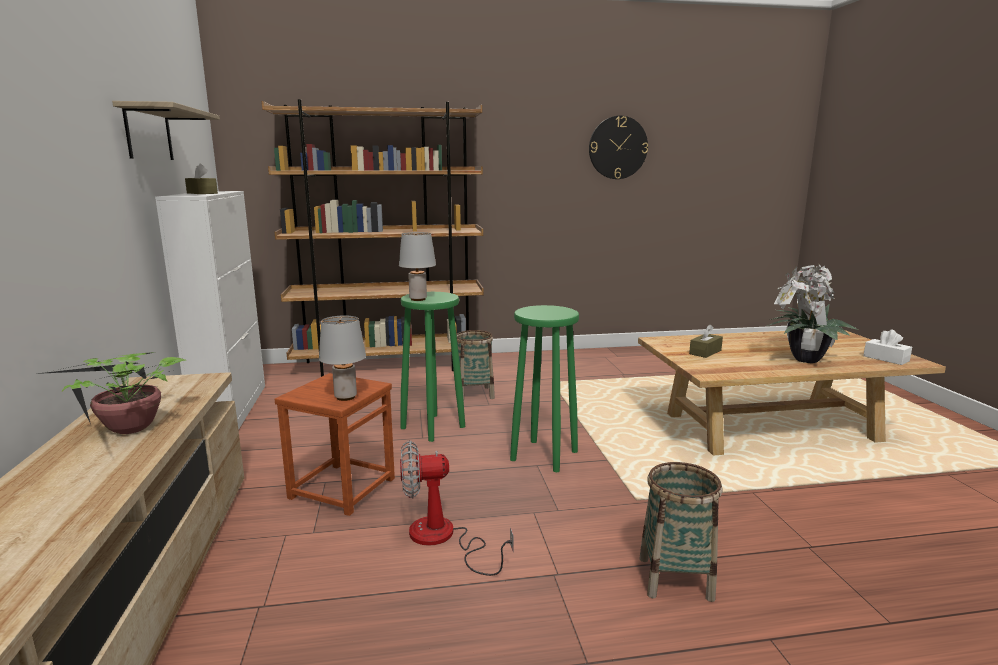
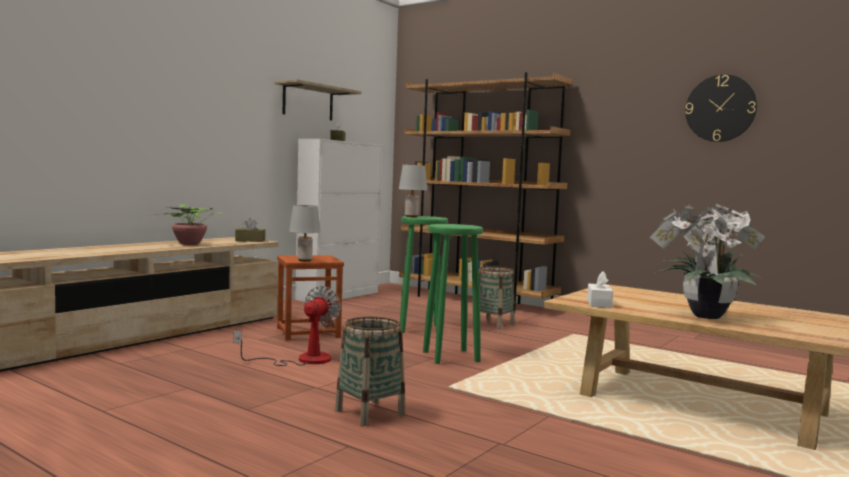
camera: 45 degrees right, 10 degrees down
(443, 539) = (302, 360): fan -> fan turned 75 degrees clockwise
(705, 352) = (623, 296): brown tissue box -> brown tissue box (250, 240)
(886, 359) = (815, 334): white tissue box -> white tissue box (599, 303)

